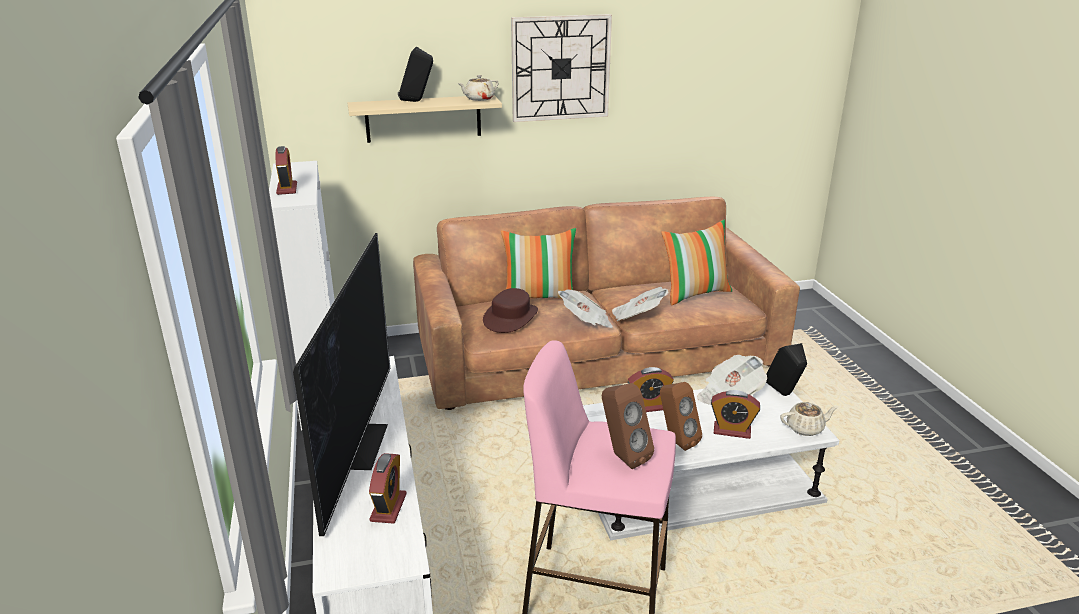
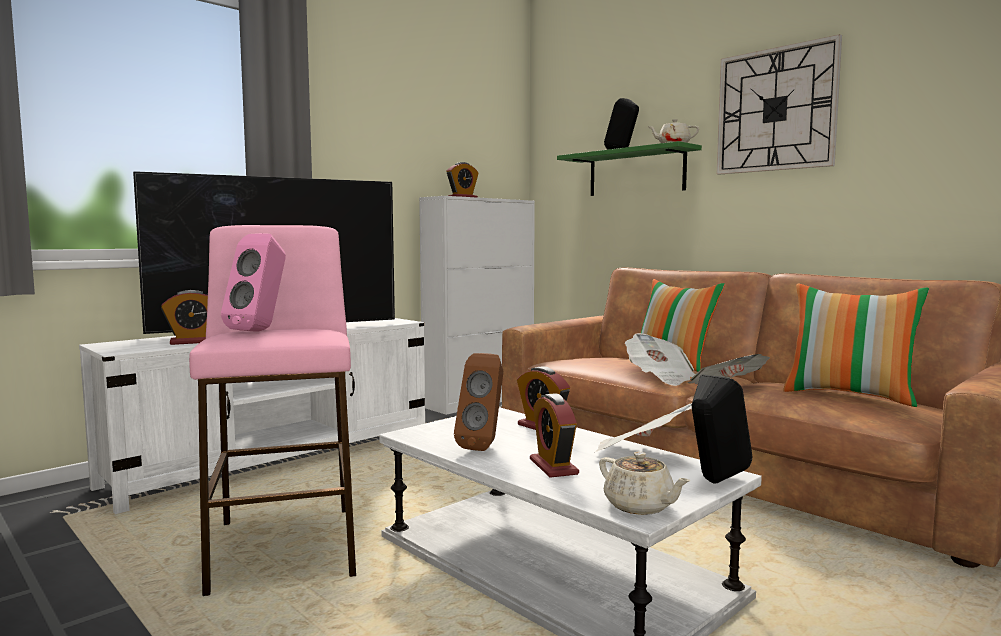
camera: 60 degrees right, 20 degrees down
(423, 118) = (636, 172): beige shelf -> green shelf
(511, 317) = (600, 357): brown hat -> none
(622, 457) = (260, 330): brown speaker -> pink speaker

